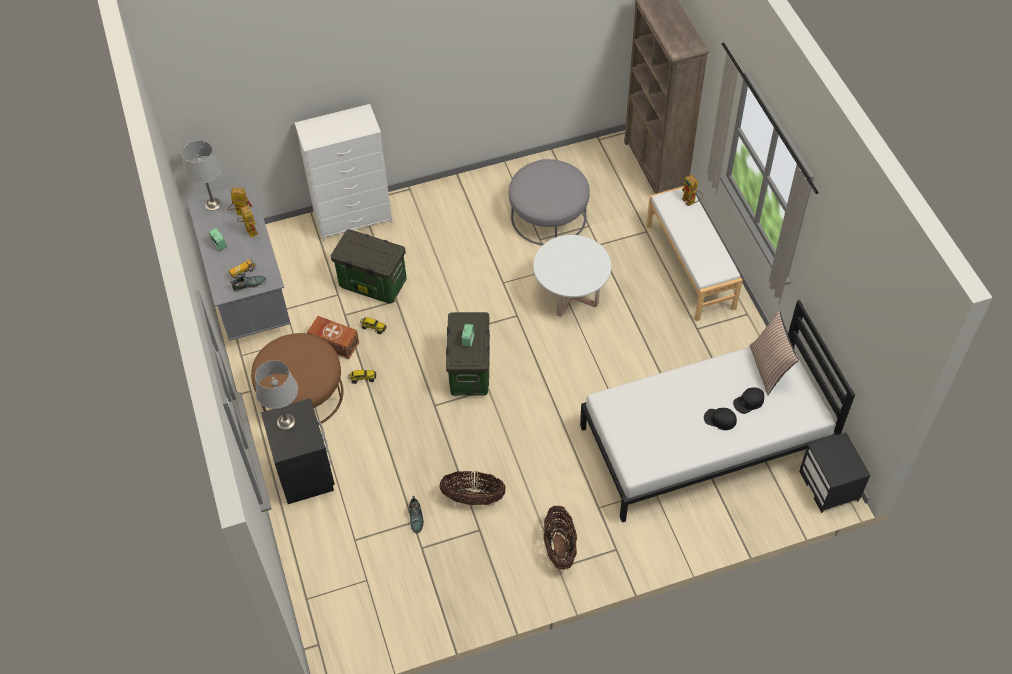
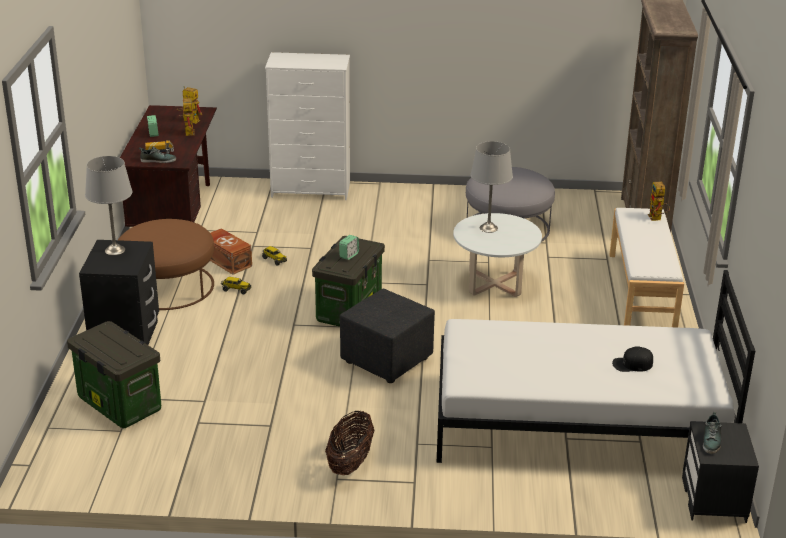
camera: 20 degrees right, 25 degrees down
(213, 204) = (169, 112): grey table lamp -> grey table lamp (488, 228)
(248, 293) = (174, 213): grey desk -> brown desk
(372, 284) = (295, 232): storage box -> storage box (118, 404)
(416, 517) = (210, 399): shoe -> shoe (711, 440)
(473, 497) = (282, 400): basket -> none
(531, 421) = (387, 360): none -> black ottoman
(719, 419) = (588, 369): black cap -> none
(769, 368) = (673, 346): pillow -> none

